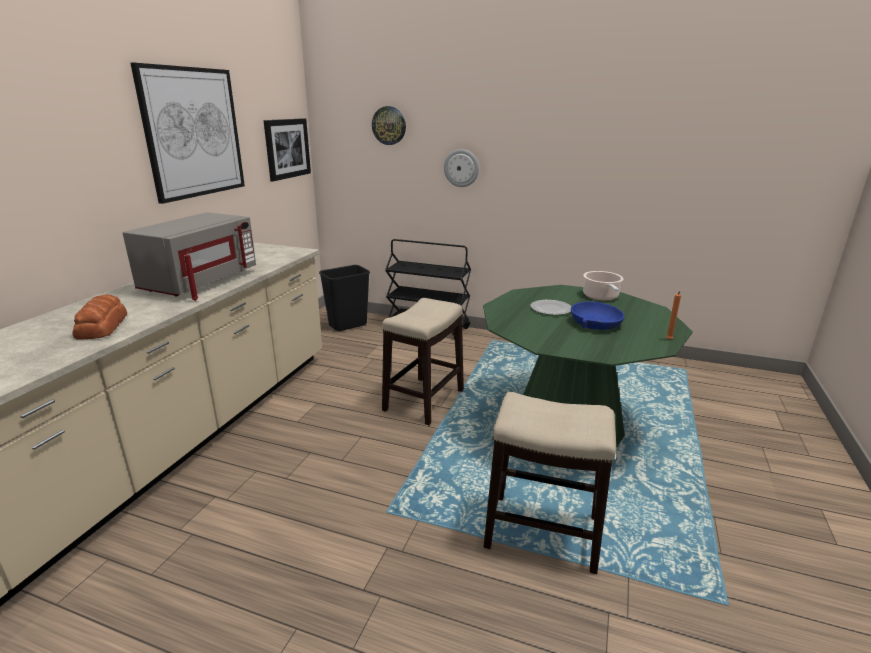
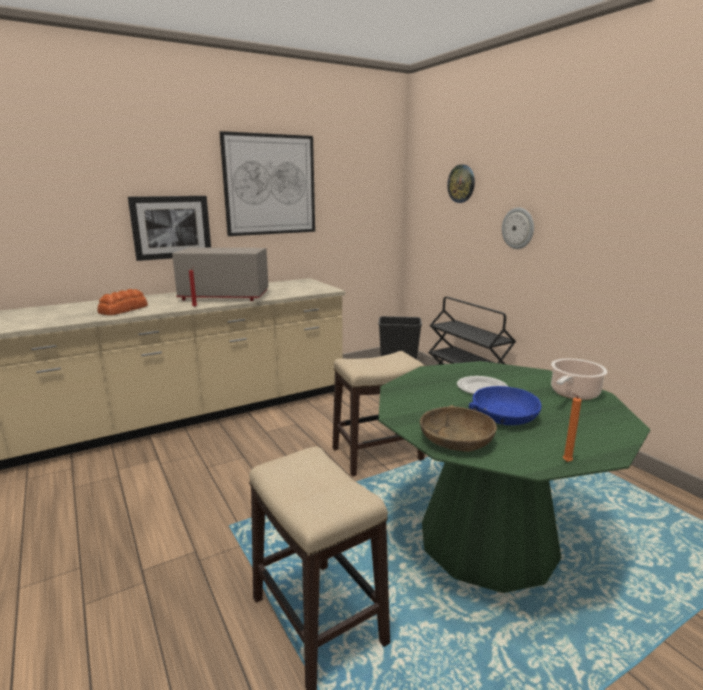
camera: 40 degrees right, 5 degrees down
(200, 281) = (224, 296): grey microwave -> grey microwave turned 150 degrees counterclockwise
(287, 148) = (373, 204): picture -> picture (171, 227)
(600, 348) = (456, 439): none -> brown bowl

